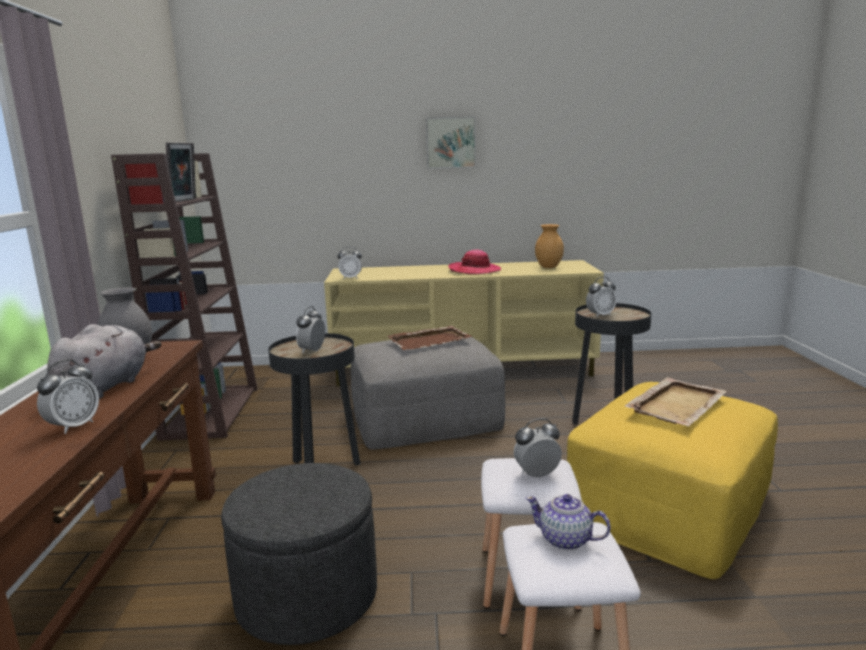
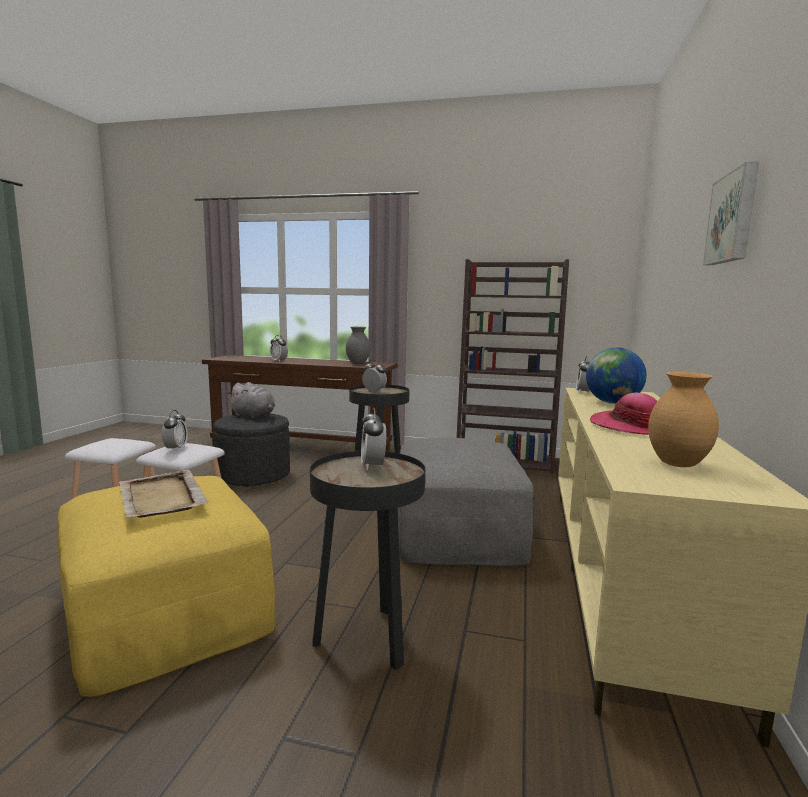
camera: 105 degrees right, 5 degrees down
(106, 386) = (321, 362): grey plush toy -> grey plush toy (254, 416)
(185, 200) = (505, 294): picture frame -> none
(396, 273) = (612, 403): none -> globe
(430, 340) = (464, 449): brown tray -> none
(566, 540) = (115, 443): teapot -> none

